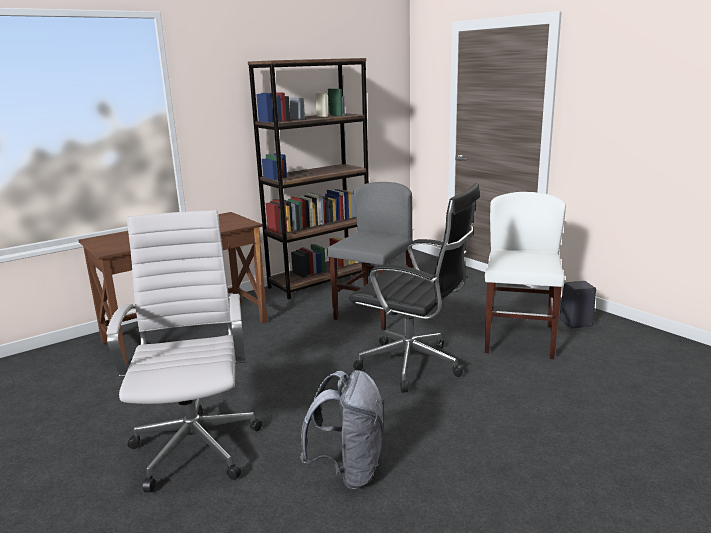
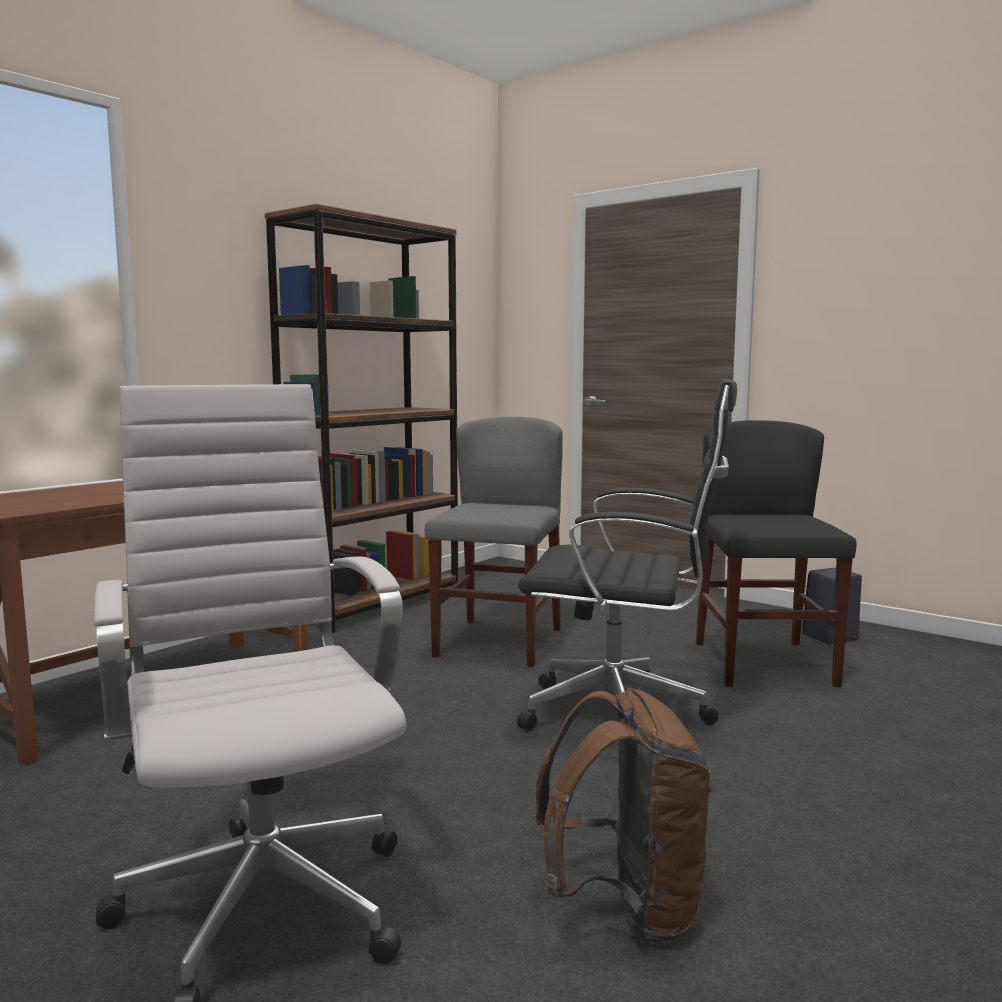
camera: 15 degrees left, 10 degrees down
(349, 470) = (626, 909): grey backpack -> brown backpack
(519, 339) = (763, 663): white chair -> black chair

